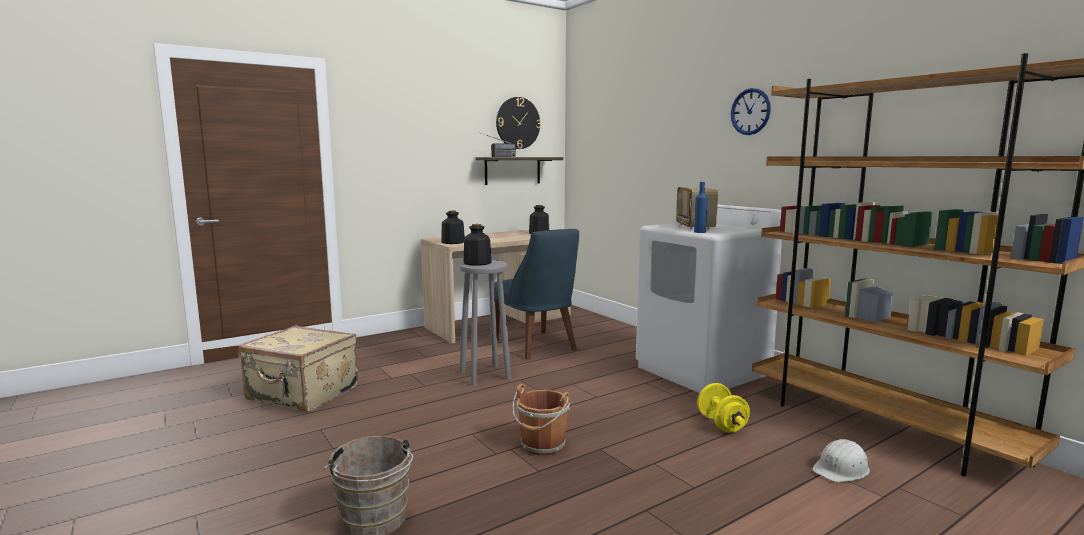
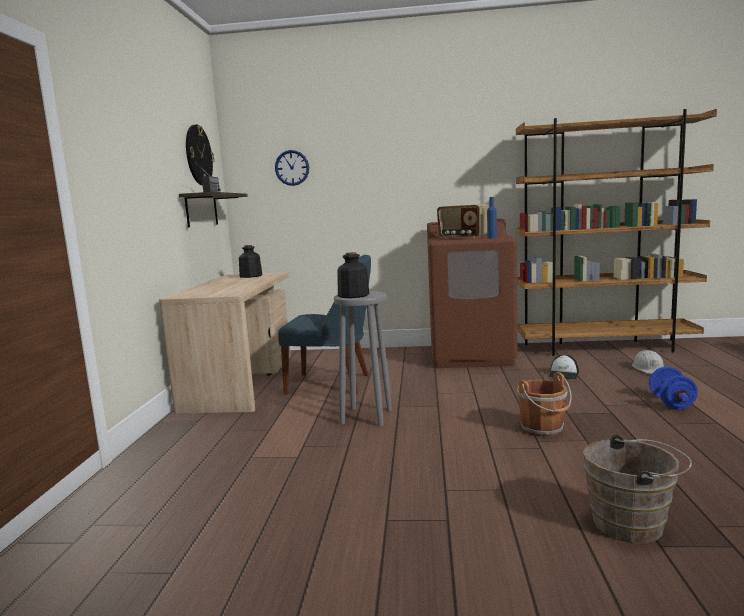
camera: 50 degrees left, 0 degrees up
(302, 394) = (259, 516): beige suitcase -> none
(453, 242) = (222, 293): bottle -> none
(702, 371) = (472, 356): white washing machine -> brown washing machine
(721, 424) = (564, 374): yellow dumbbell -> cap
(721, 502) = (671, 403): none -> blue dumbbell
(750, 111) = (461, 145): wall clock -> wall clock (292, 168)

